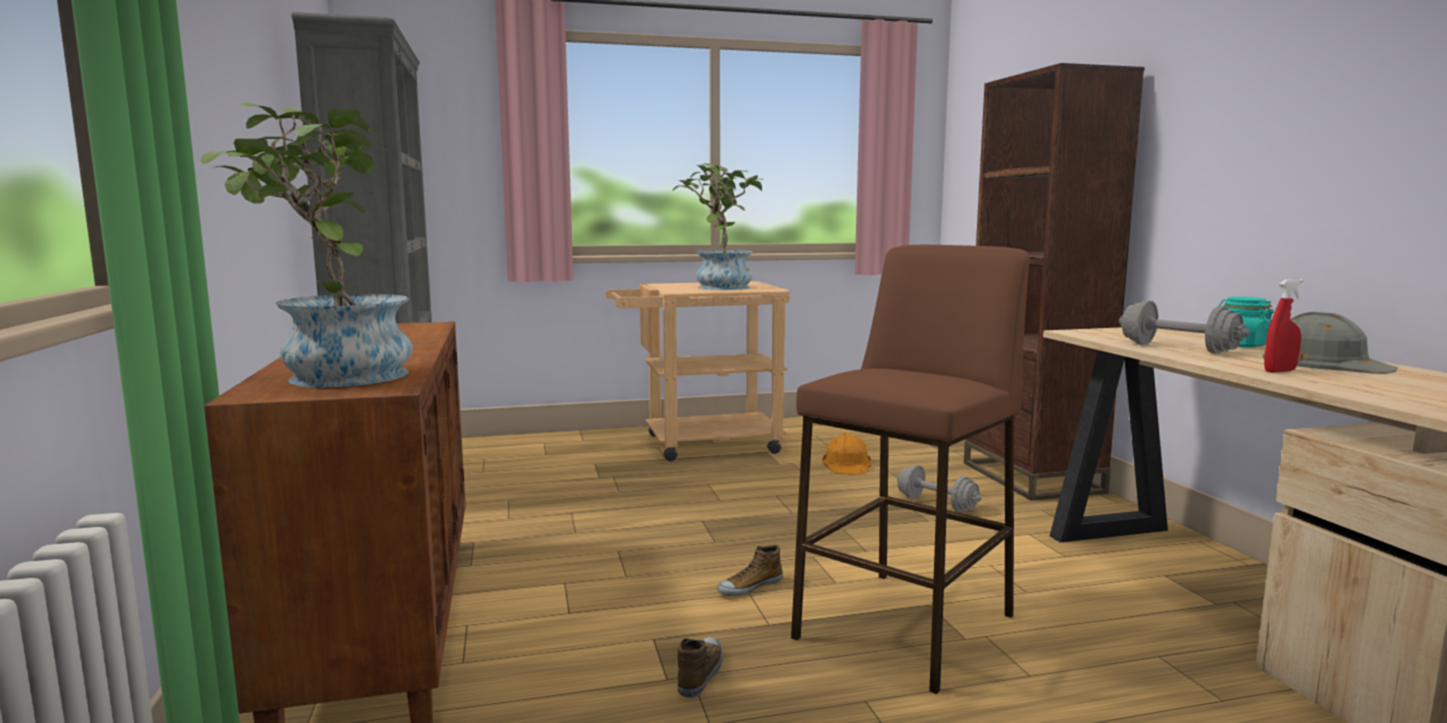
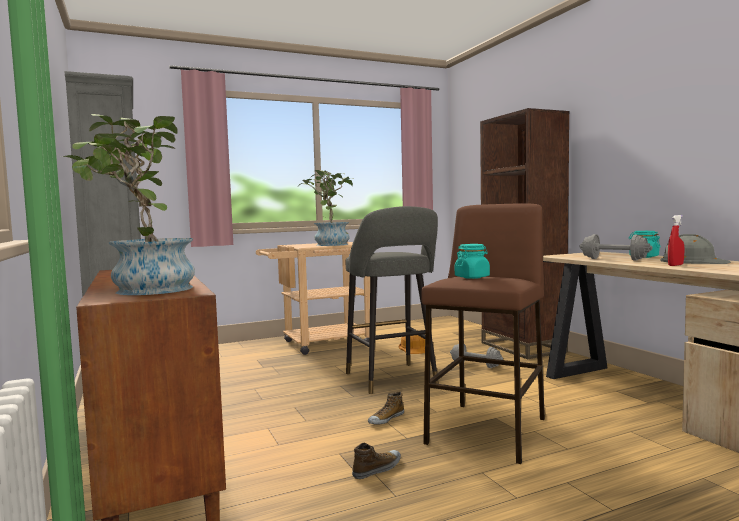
camera: 10 degrees left, 5 degrees down
(701, 673) = (377, 469): shoe -> shoe turned 45 degrees clockwise
(789, 518) = (393, 380): none -> grey stool
(887, 374) = (472, 277): none -> turquoise jar

